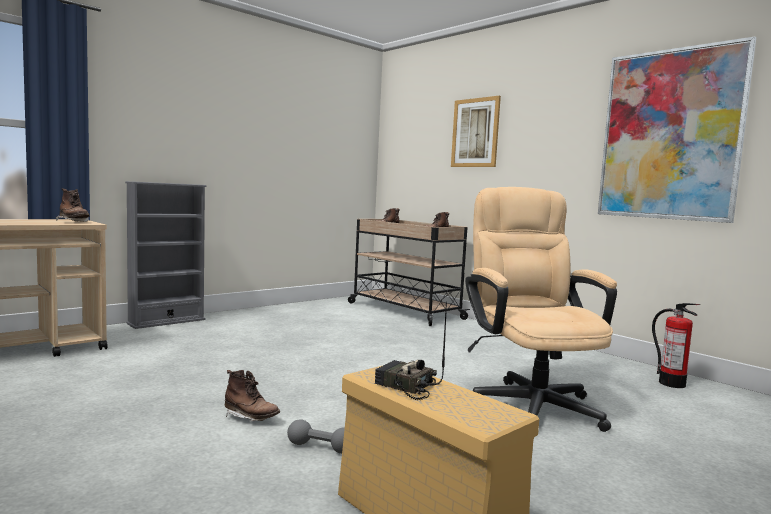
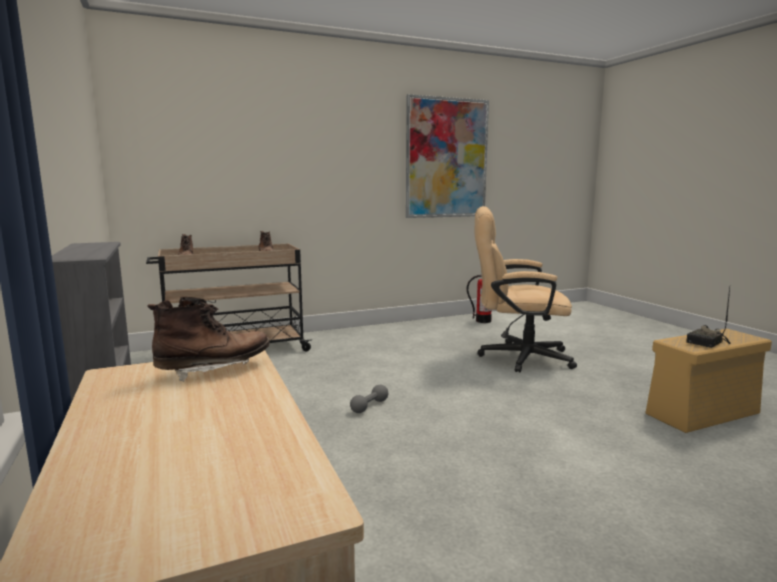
camera: 70 degrees left, 5 degrees up
(251, 418) = (561, 455): brown boot -> none
(320, 448) = (615, 431): grey dumbbell -> grey dumbbell (369, 406)
(475, 133) = (275, 144): picture -> none

